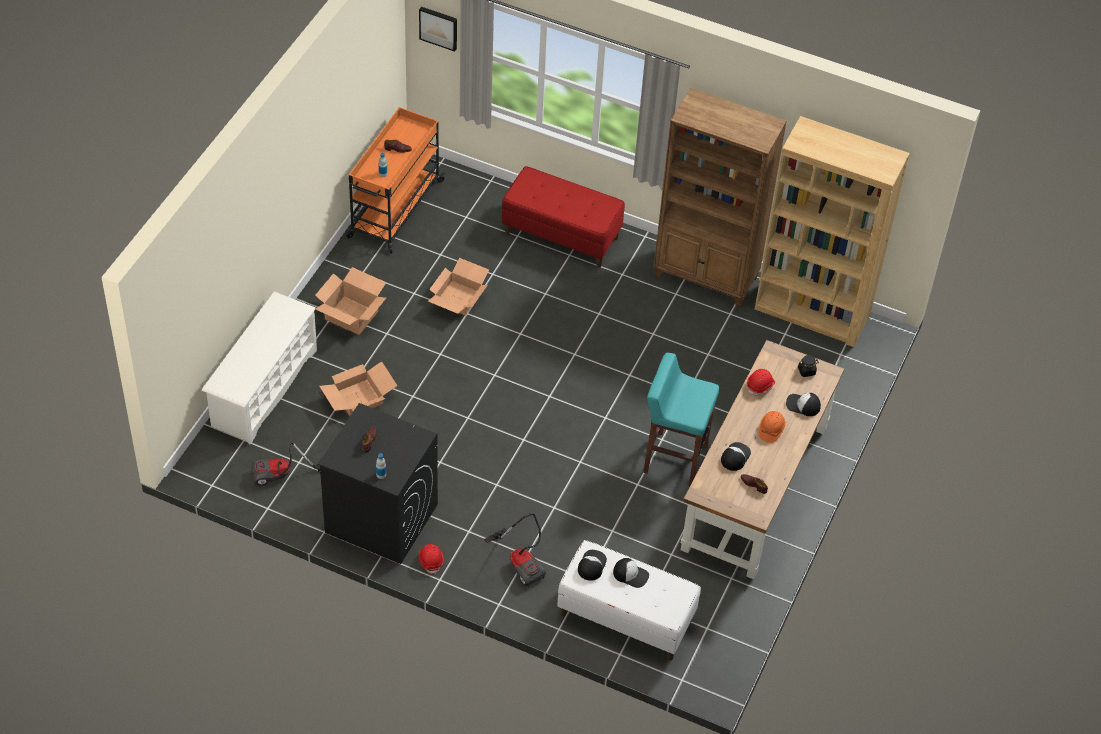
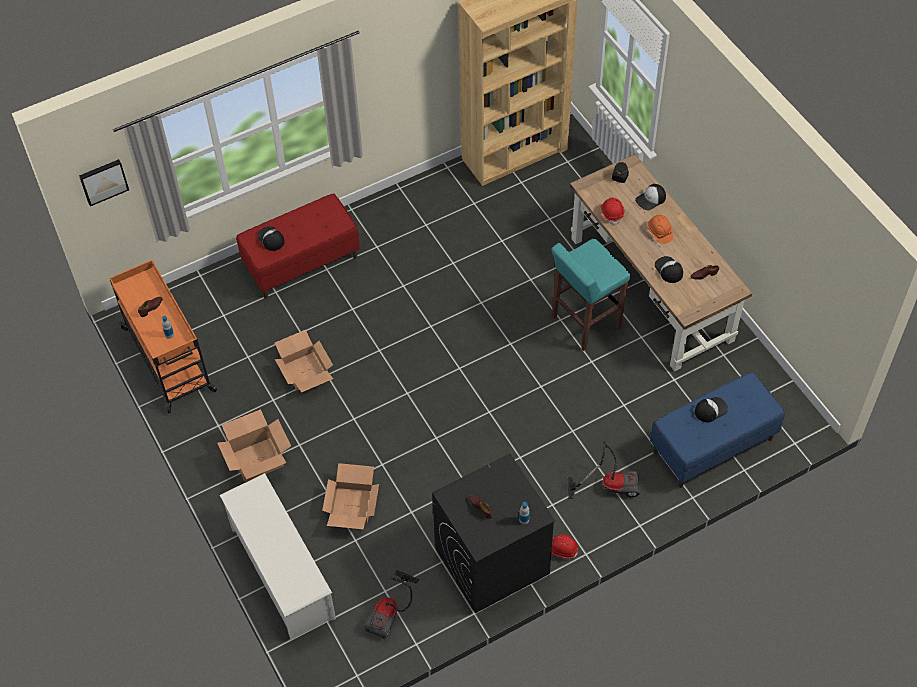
camera: 50 degrees left, 5 degrees up
(591, 565) = (683, 431): cap -> cap (270, 239)
(625, 617) = (712, 445): white bench -> blue bench
(706, 276) = (425, 195): brown bookcase -> none

